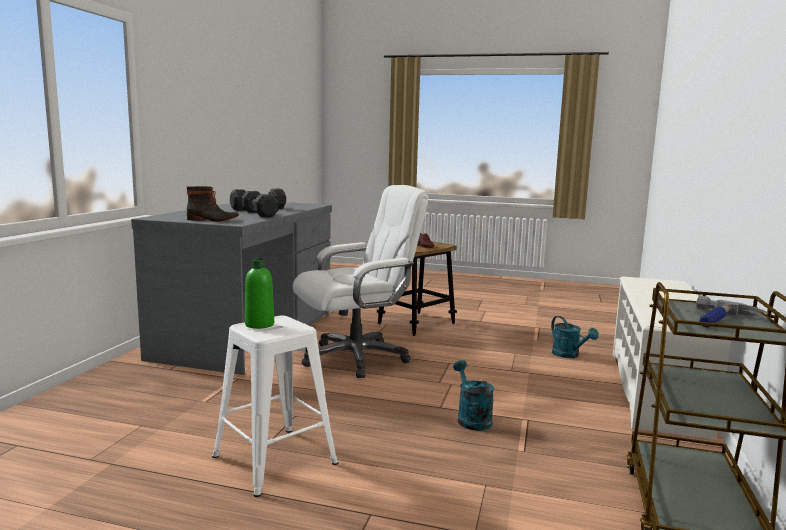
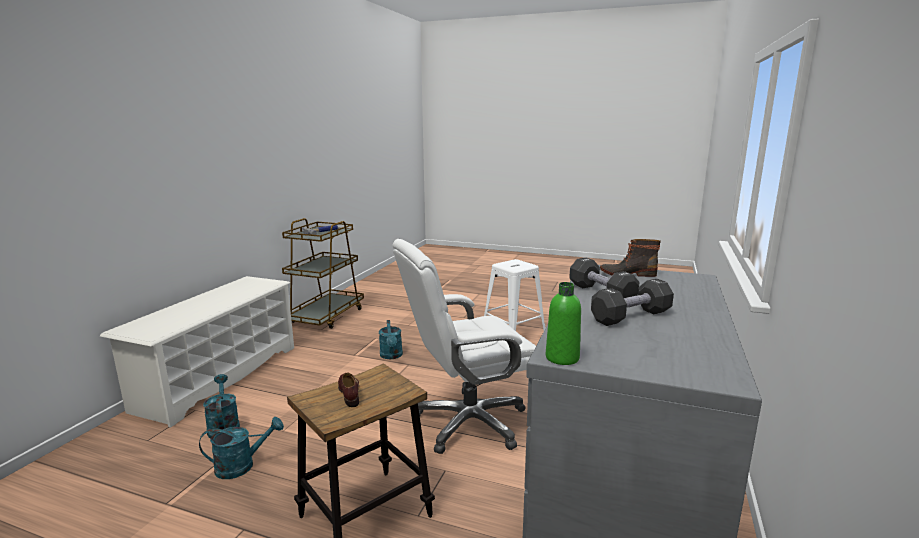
camera: 175 degrees left, 5 degrees up
(259, 324) = (522, 265): green bottle -> green bottle (562, 358)
(517, 338) = (242, 466): none -> turquoise watering can

